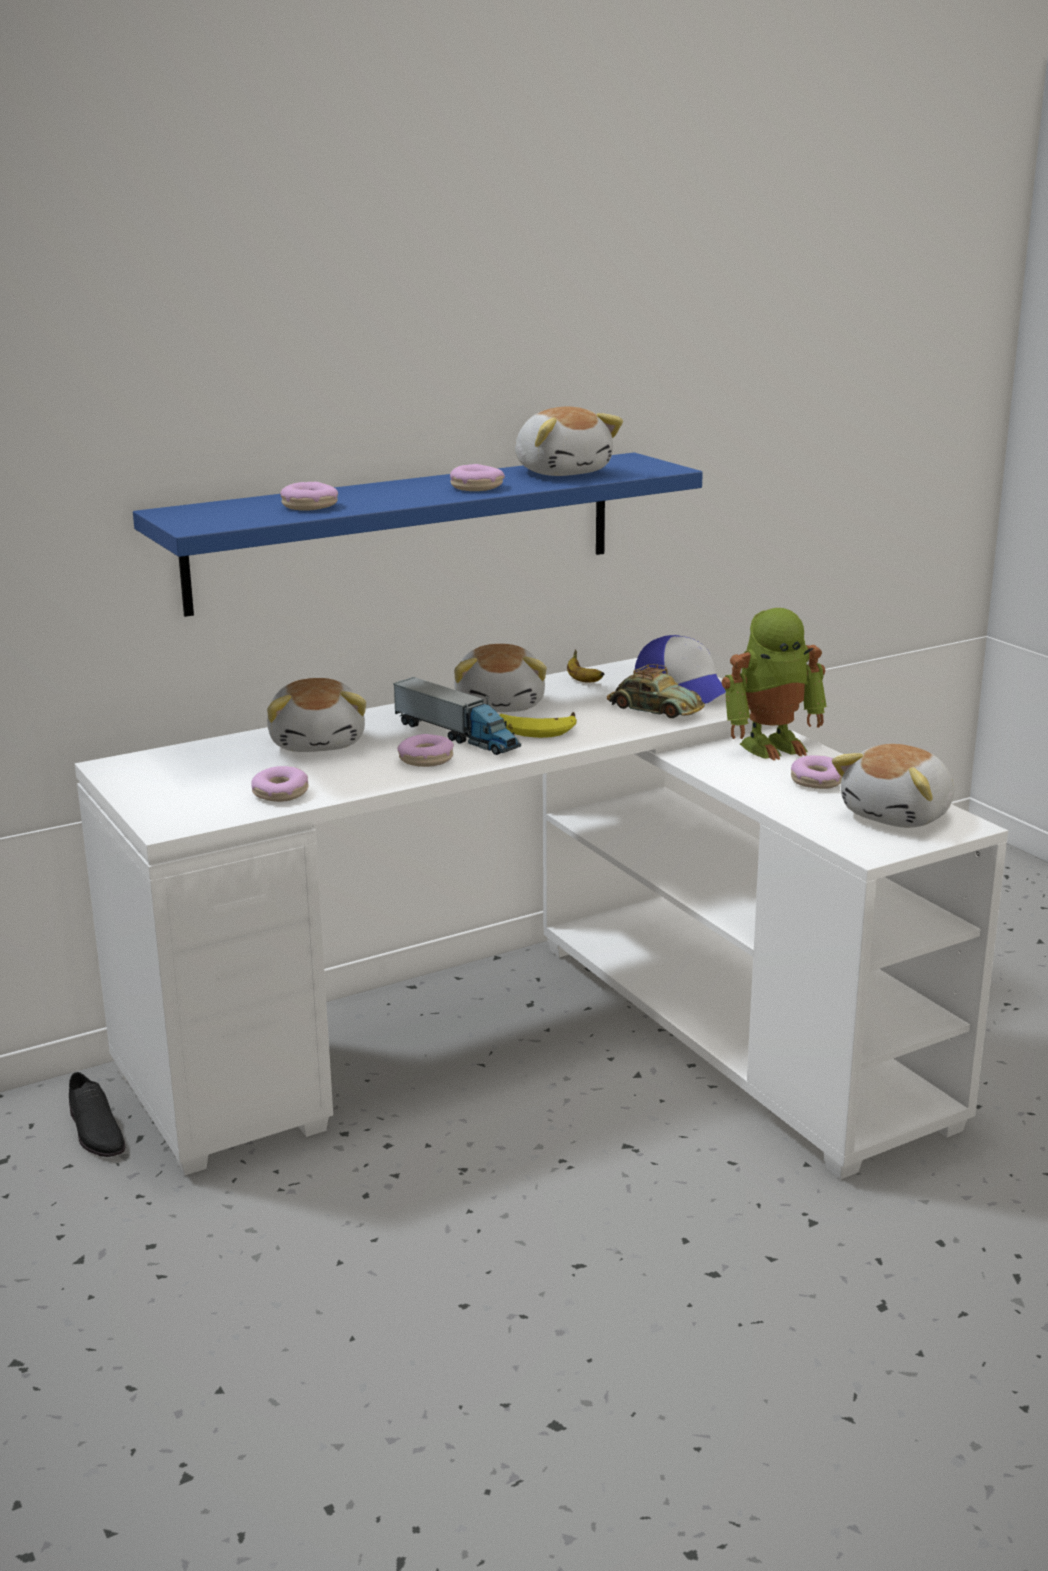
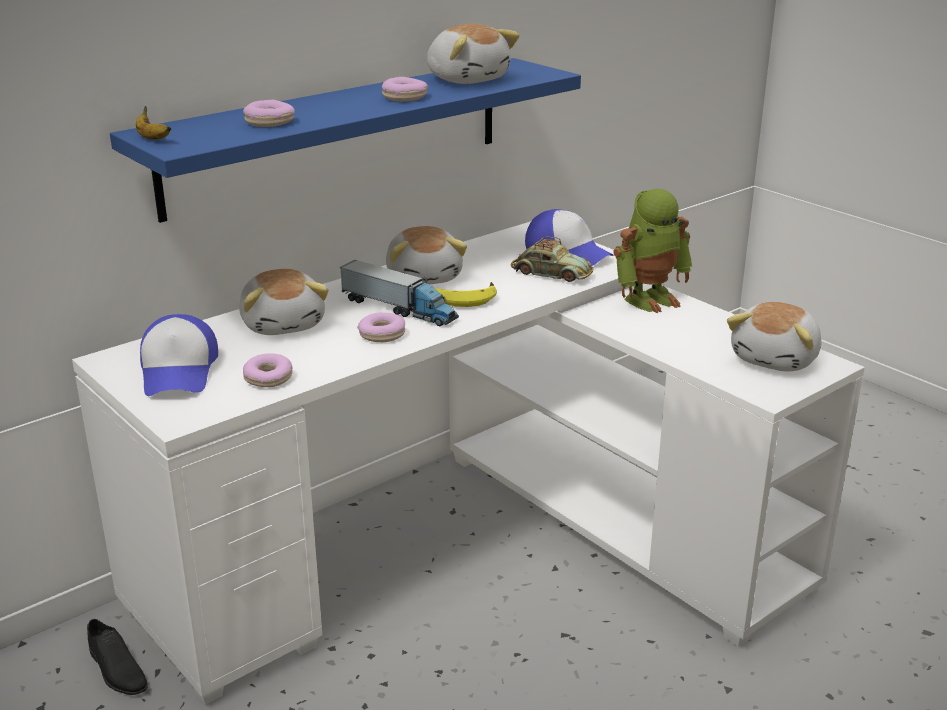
camera: 10 degrees left, 5 degrees up
(185, 781) = (179, 371): none -> cap
(582, 680) = (482, 249): banana -> banana (152, 138)
(816, 781) = (698, 331): donut -> none

